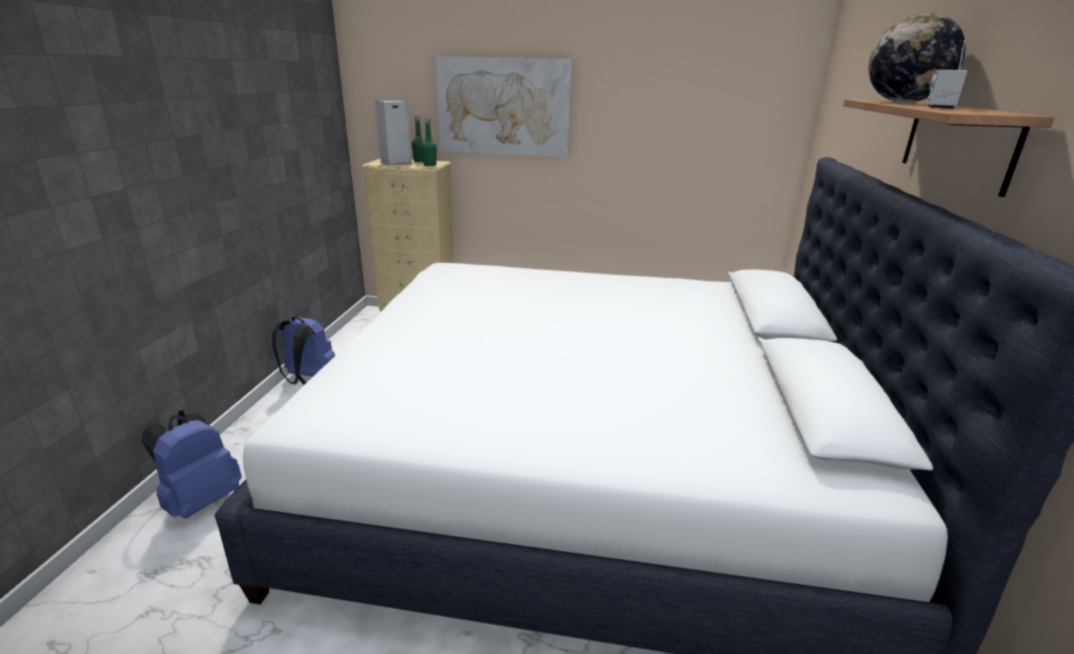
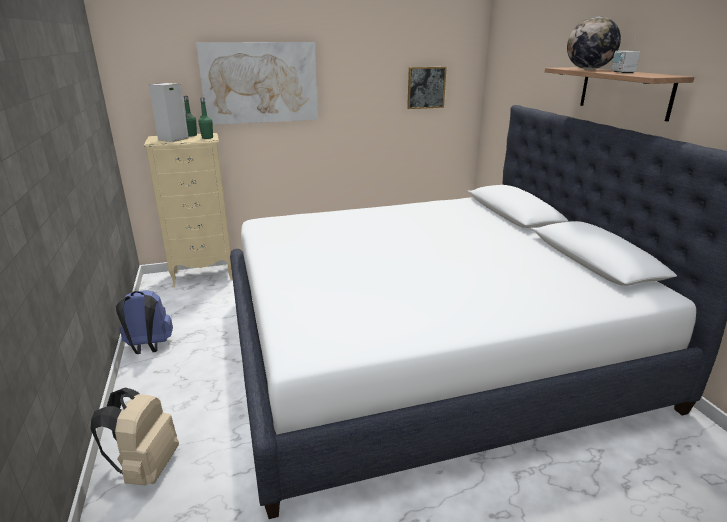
camera: 25 degrees left, 0 degrees up
(201, 500) = (146, 468): blue backpack -> beige backpack
(722, 126) = (426, 87): none -> picture

